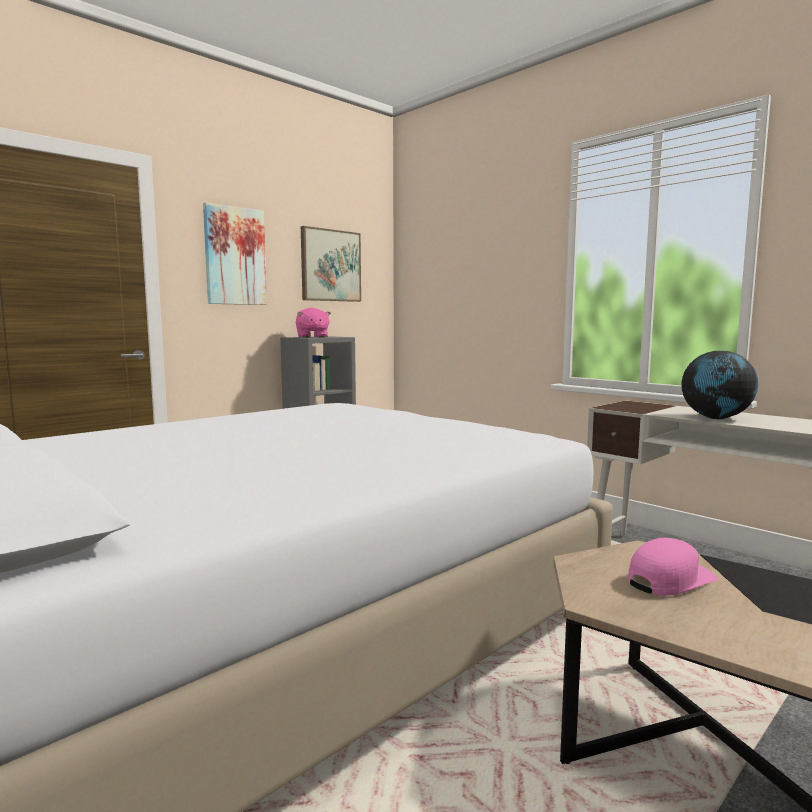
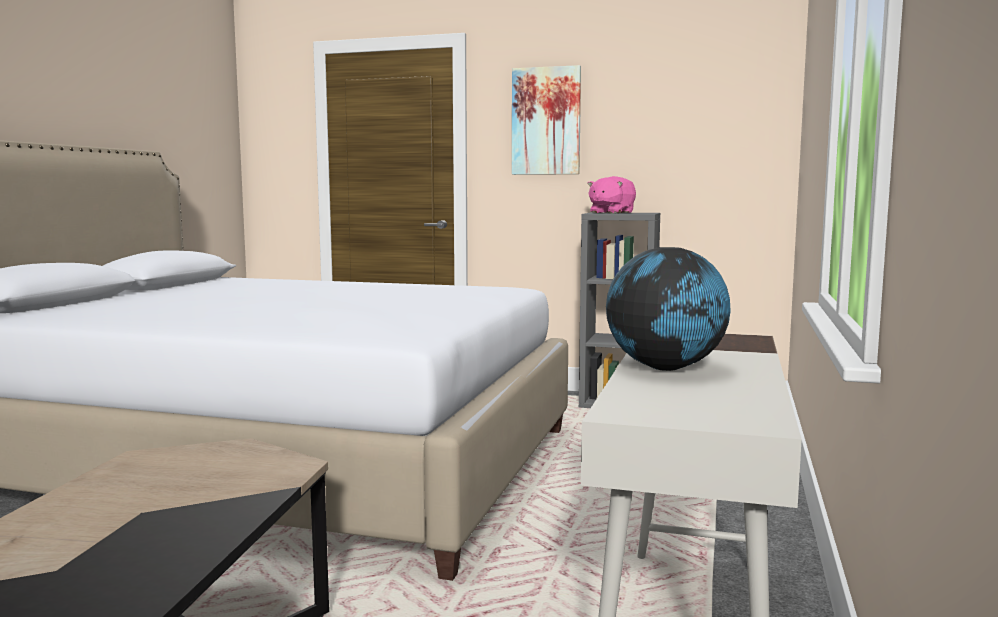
camera: 60 degrees right, 0 degrees up
(330, 265) = (679, 120): picture -> none
(670, 579) = (209, 477): pink cap -> none

